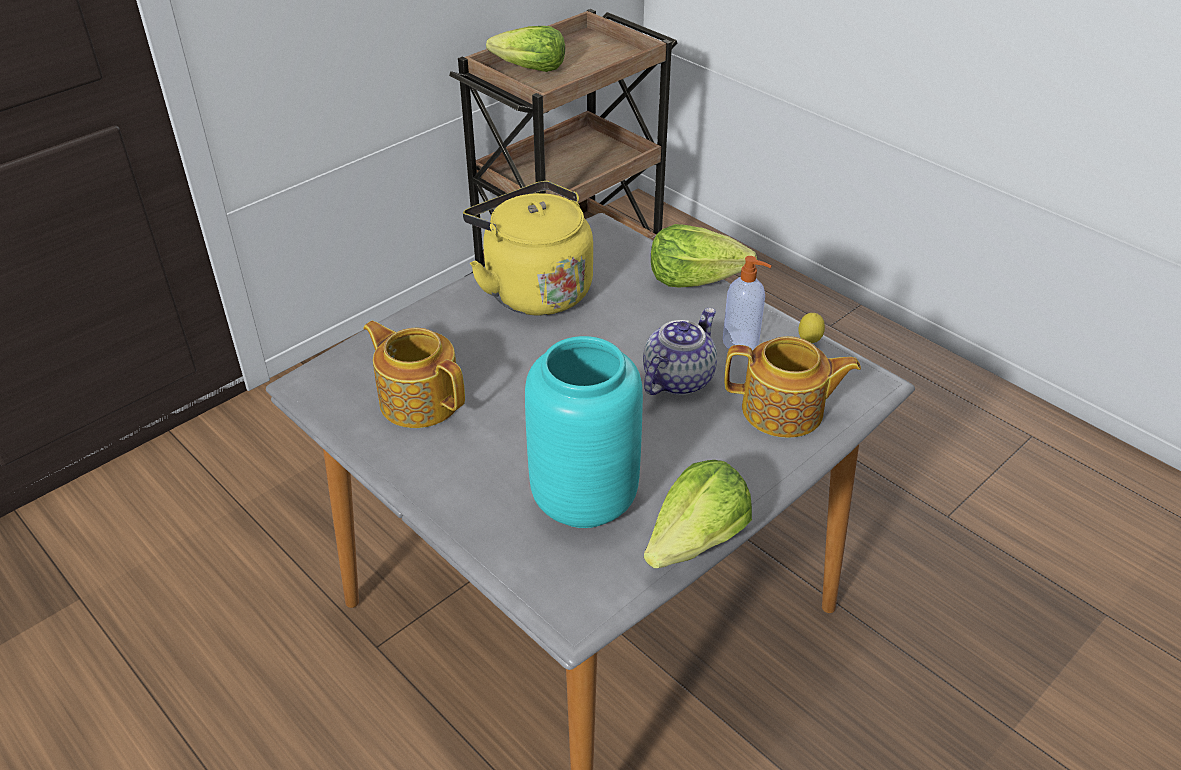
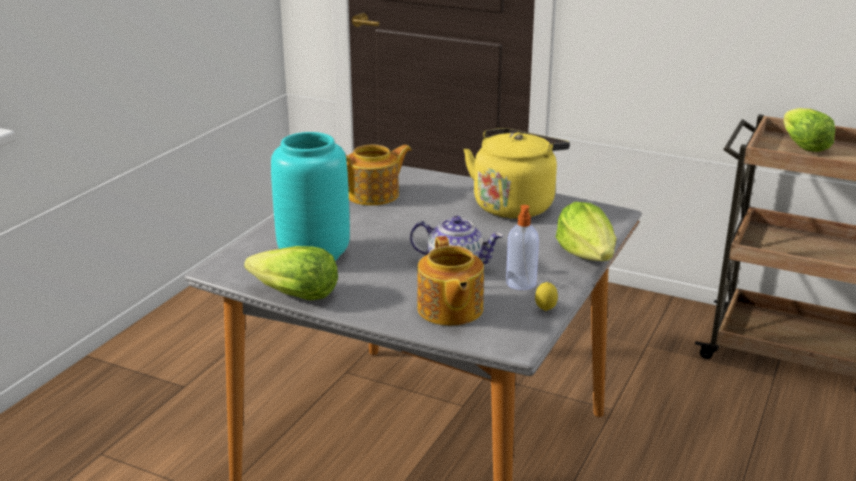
camera: 70 degrees right, 15 degrees down
(419, 399) = (374, 195): teapot -> teapot turned 45 degrees clockwise

